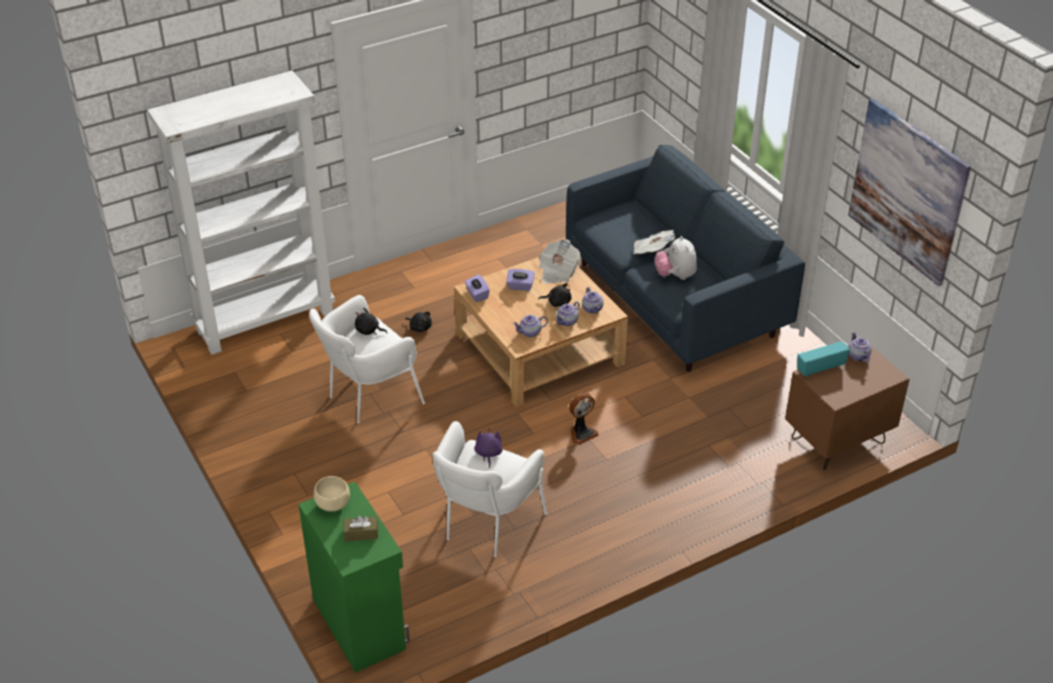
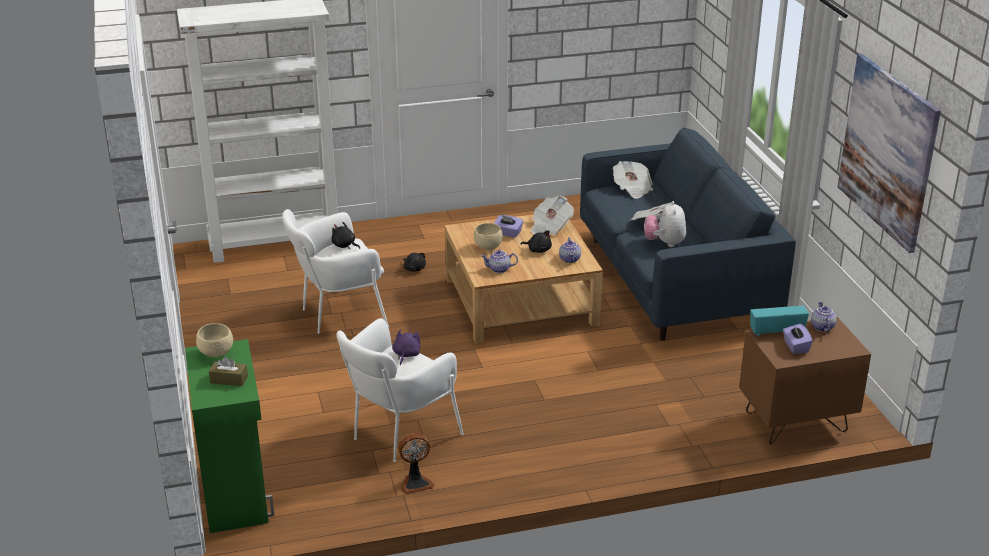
camera: 15 degrees right, 10 degrees down
(477, 295) = (463, 234): purple tissue box -> purple tissue box (795, 347)
(508, 307) = (488, 247): none -> beige bowl
(567, 322) = (540, 266): teapot -> none
(581, 433) = (530, 374): fan -> fan (415, 483)
(619, 213) = (632, 189): none -> newspaper

